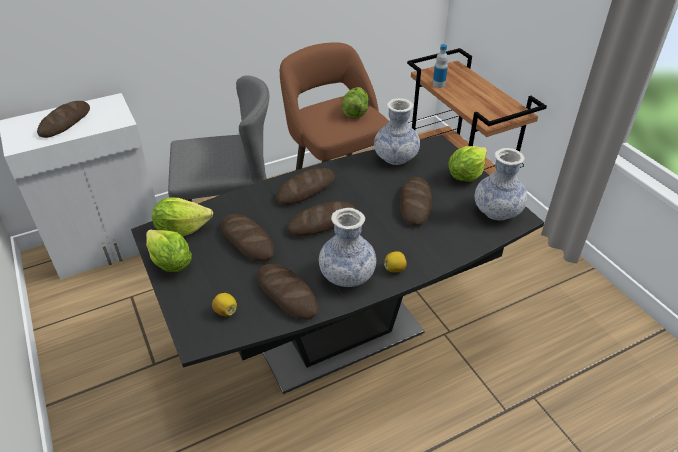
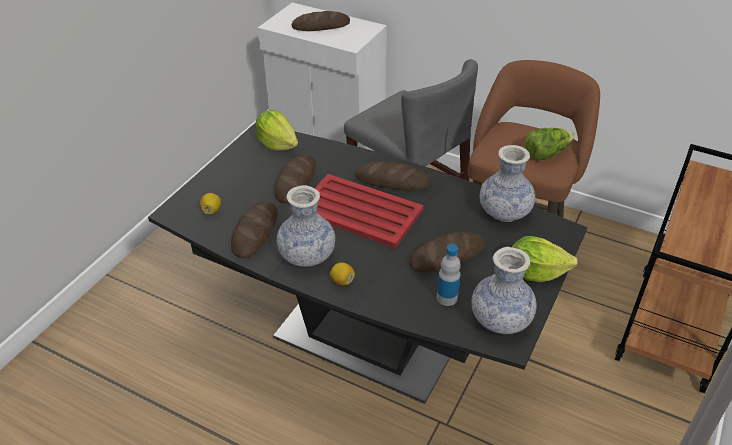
camera: 55 degrees right, 0 degrees up
(170, 263) = (236, 159): lettuce -> none
(322, 222) = (359, 210): bread -> red tray
(438, 84) = (695, 189): bottle -> bottle (447, 298)

